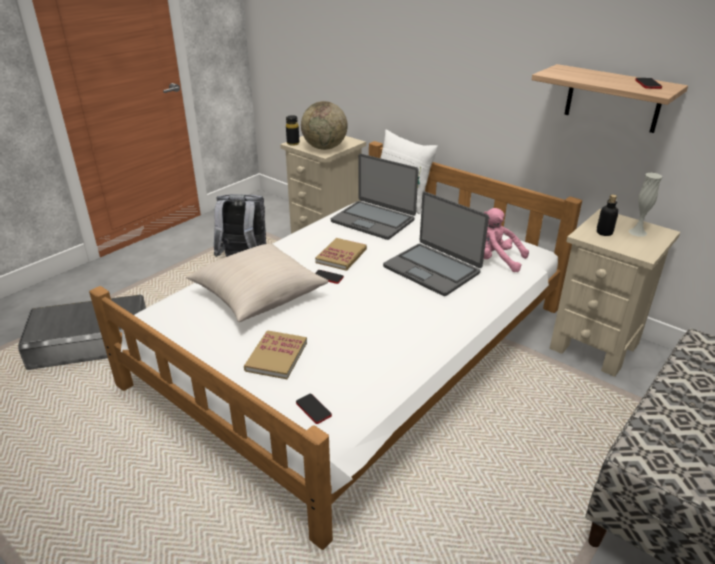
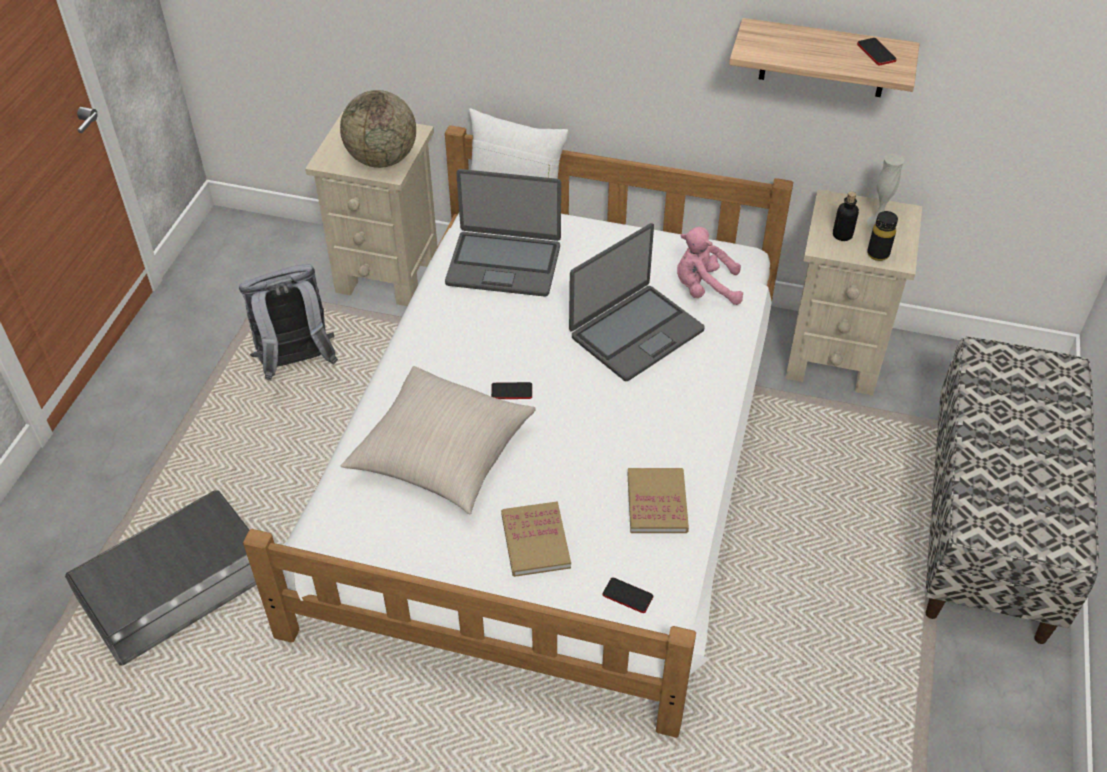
camera: 25 degrees left, 15 degrees up
(293, 143) = (325, 162): black bottle -> black bottle (878, 254)
(341, 256) = (504, 347): book -> book (657, 503)
(432, 269) = (635, 333): laptop -> laptop turned 60 degrees counterclockwise

